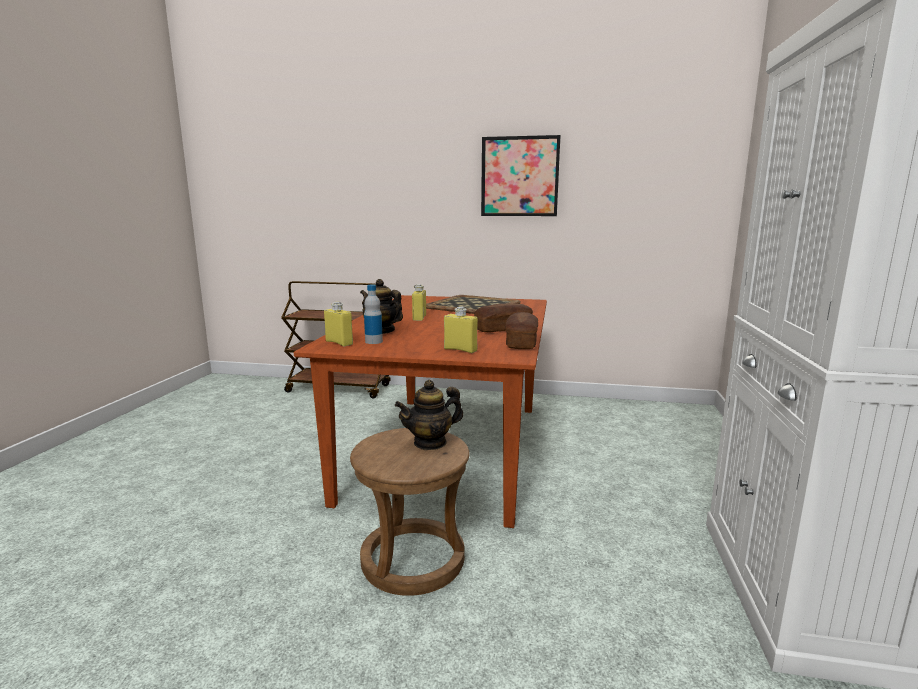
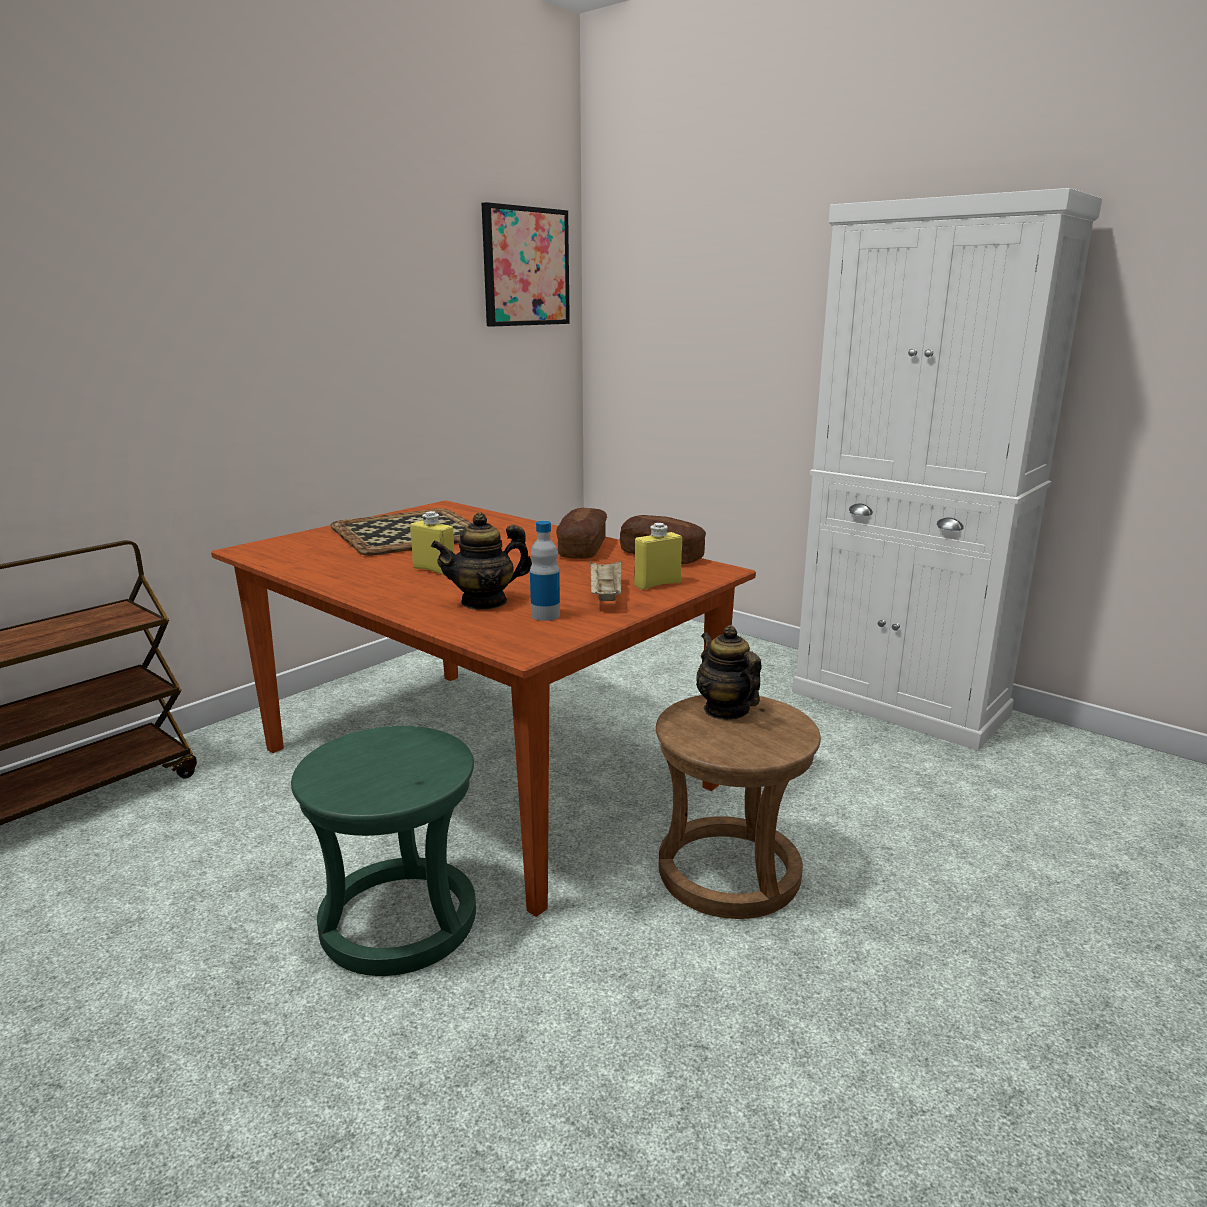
camera: 60 degrees left, 5 degrees up
(302, 474) = (398, 921): none -> green stool
(339, 343) = (519, 635): yellow bottle -> none
(423, 345) = (605, 594): none -> beige tray
(430, 443) = (726, 710): teapot -> teapot turned 150 degrees clockwise
(520, 177) = (340, 300): picture -> picture (525, 267)

